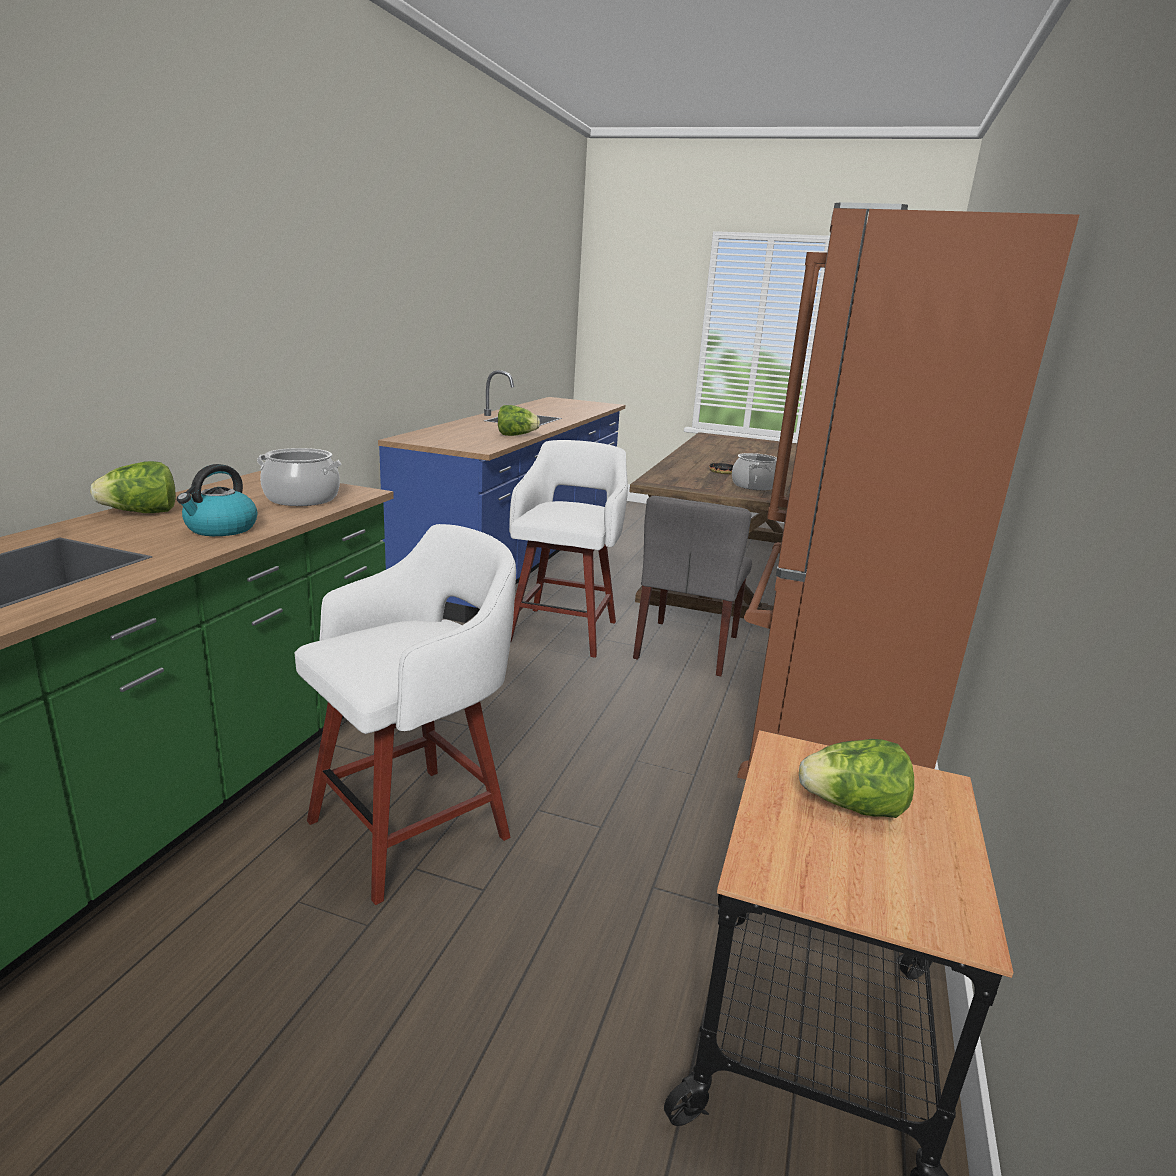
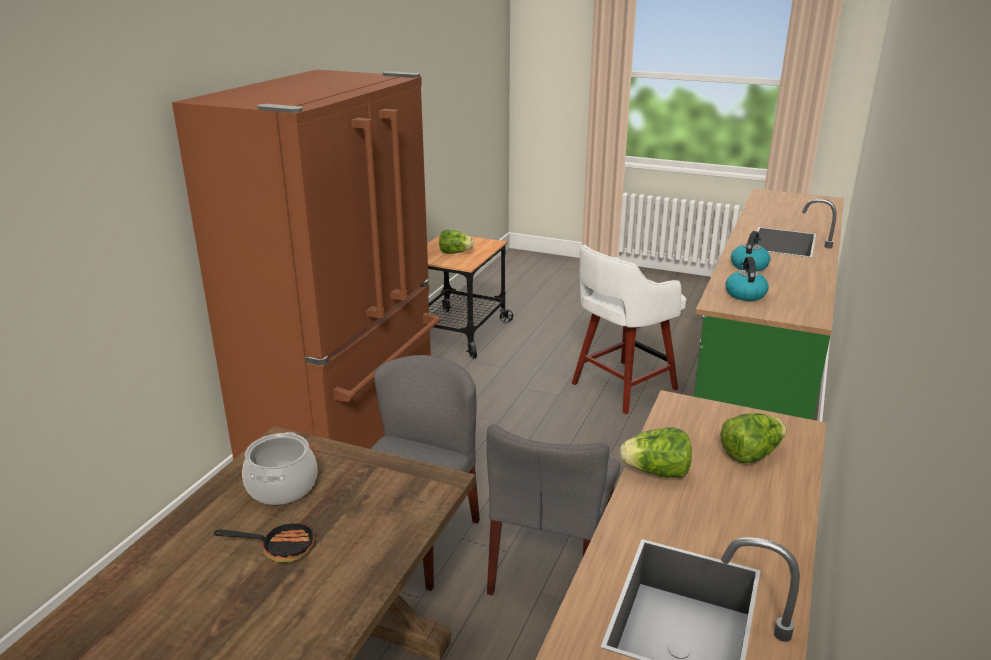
camera: 175 degrees left, 5 degrees up
(141, 513) = (811, 275): lettuce -> lettuce (750, 454)
(302, 499) = (745, 294): cooking pot -> kettle
(564, 630) = (551, 566): white stool -> grey chair

